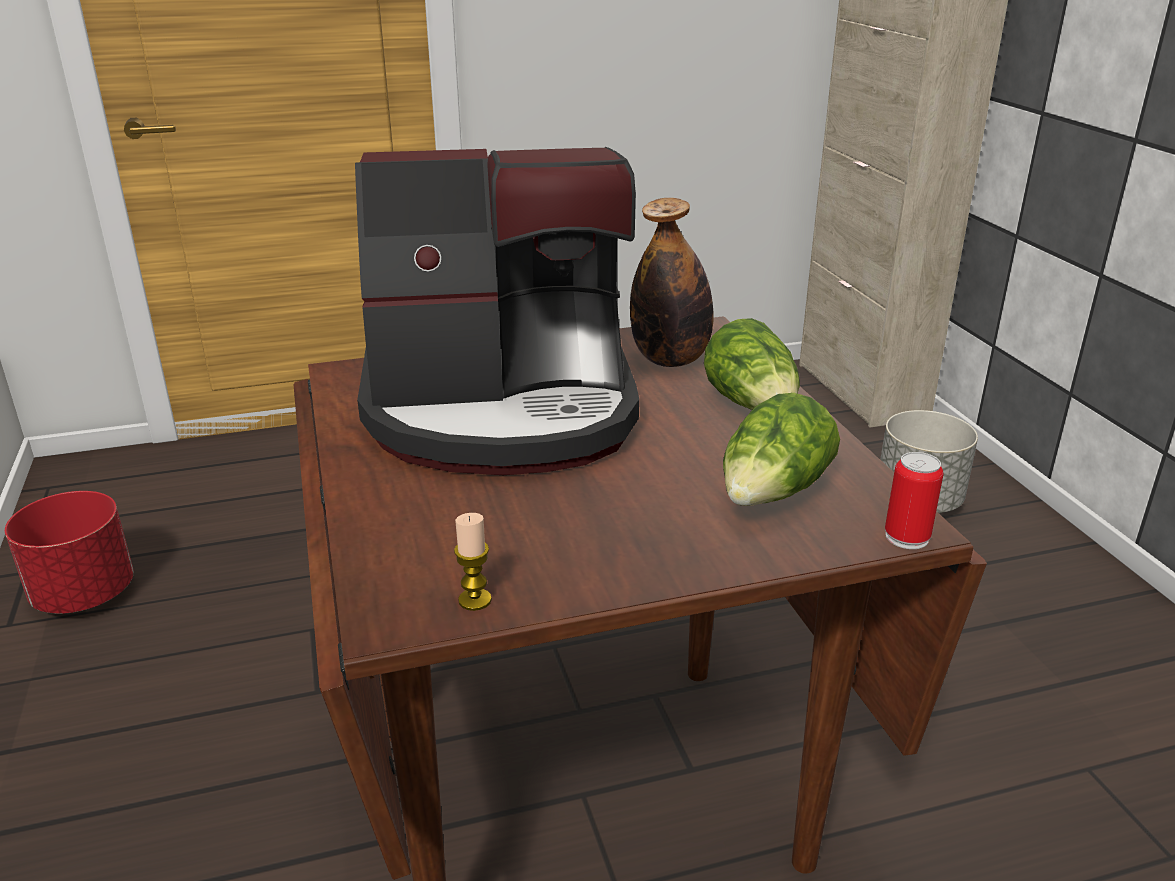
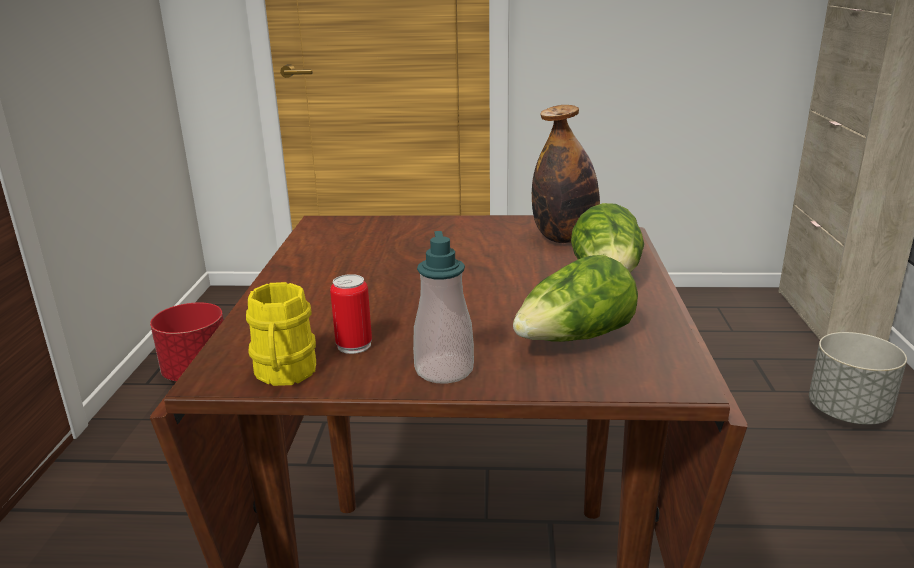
camera: 20 degrees right, 5 degrees down
(475, 600) = (284, 374): candle -> yellow mug
(503, 410) = (410, 257): coffee machine -> none
(660, 558) = (444, 370): none -> soap dispenser
(907, 537) = (669, 389): can -> can (354, 345)

